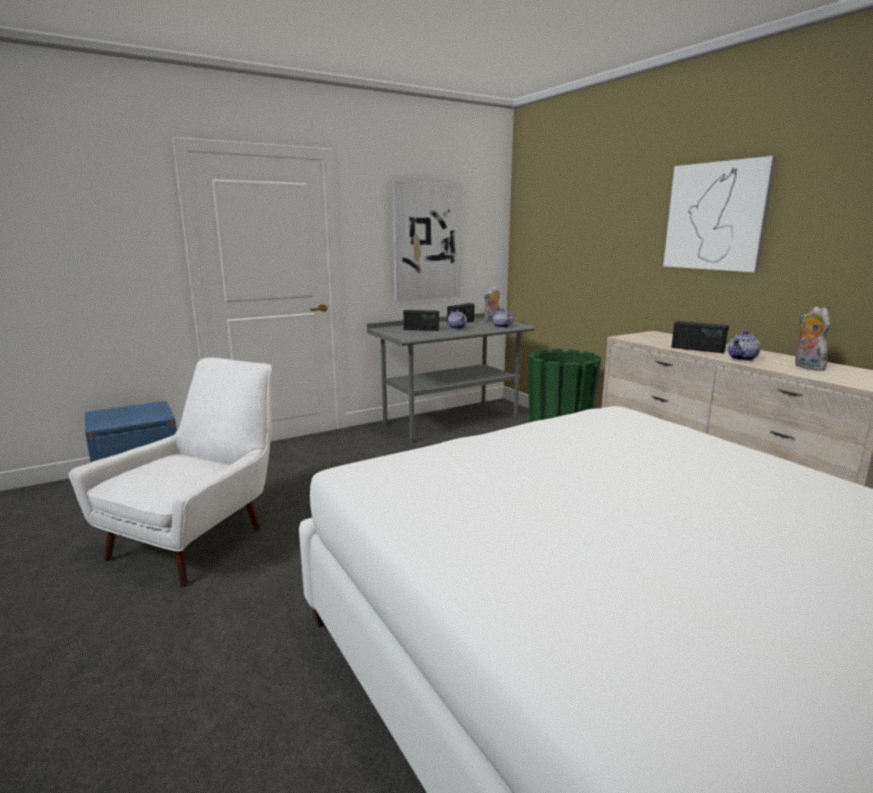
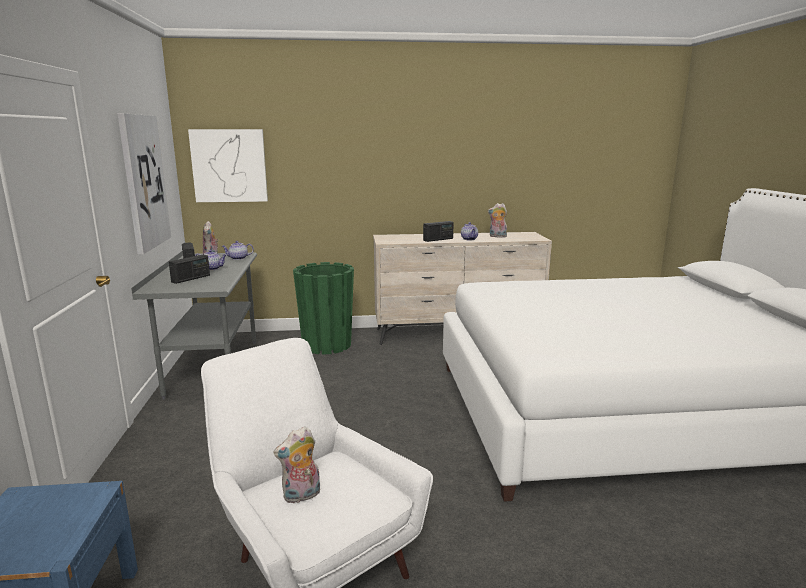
camera: 65 degrees left, 0 degrees up
(164, 468) = (301, 496): none -> plush toy
(716, 216) = (408, 152): picture -> picture (229, 166)

